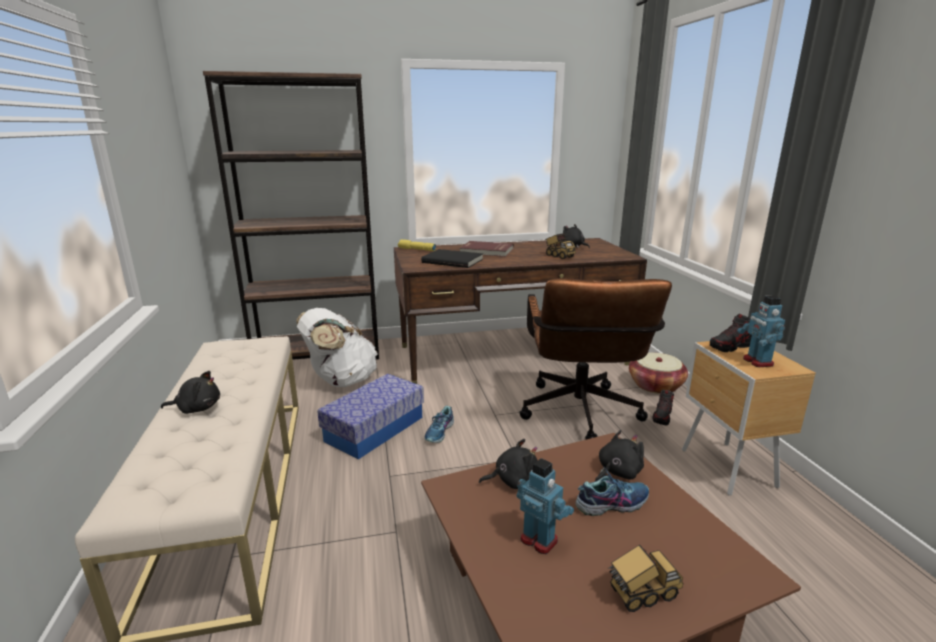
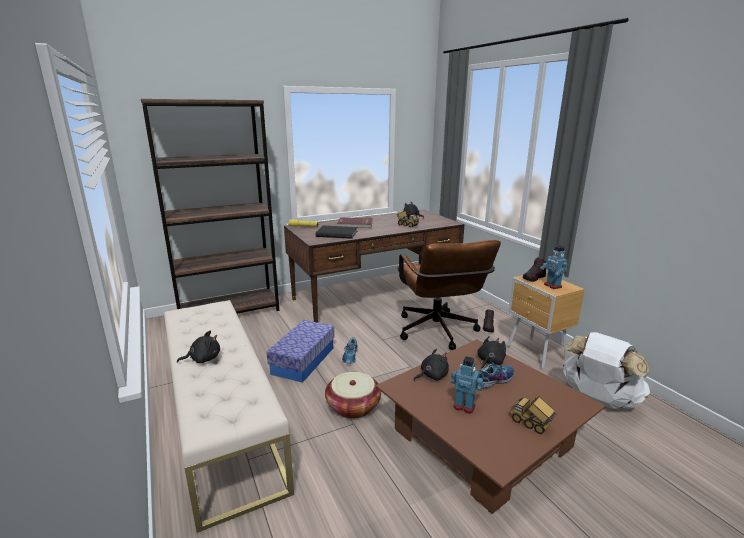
camera: 15 degrees left, 0 degrees up
(340, 381) = (258, 330): white backpack -> white backpack (598, 399)
(641, 594) = (531, 424): toy truck -> toy truck turned 105 degrees counterclockwise
(655, 385) = (476, 307): basket -> basket (353, 406)

